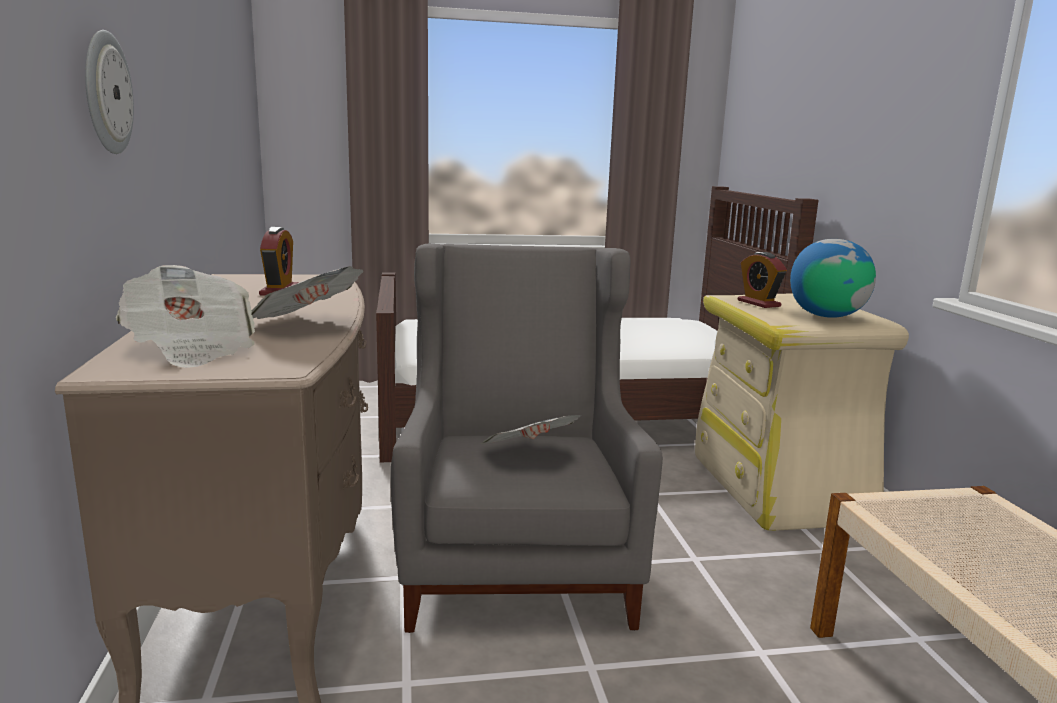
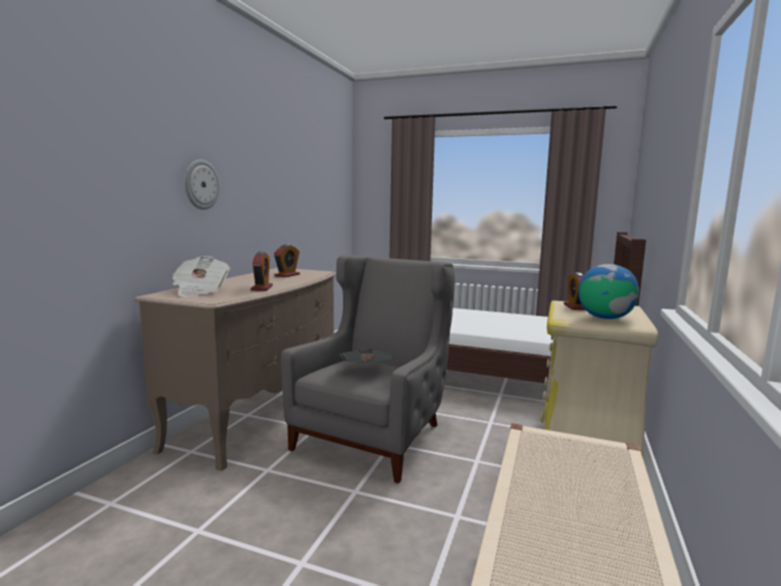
camera: 30 degrees right, 5 degrees down
(306, 325) = (262, 288): newspaper -> alarm clock

